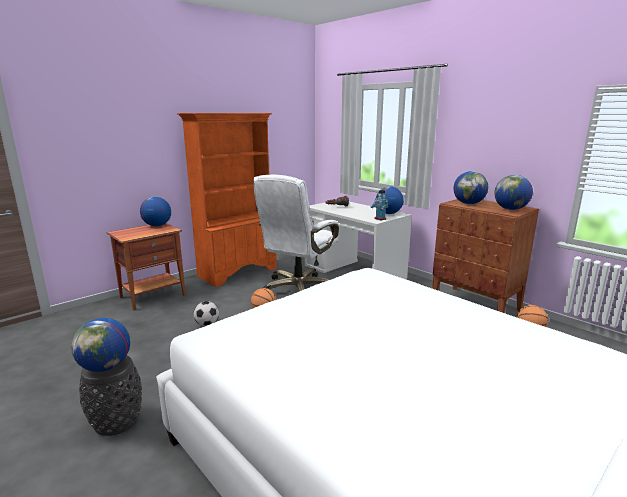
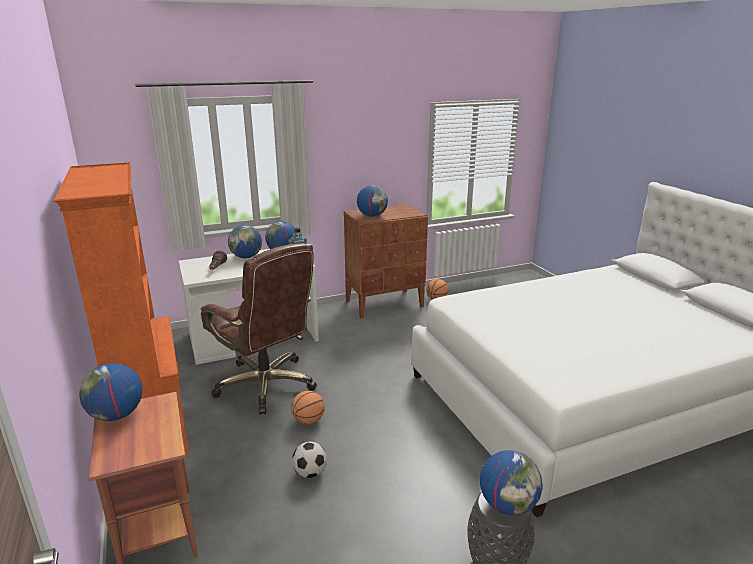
camera: 70 degrees left, 5 degrees up
(298, 289) = (265, 384): white office chair -> brown office chair
(510, 209) = (404, 210): globe -> globe (246, 257)

